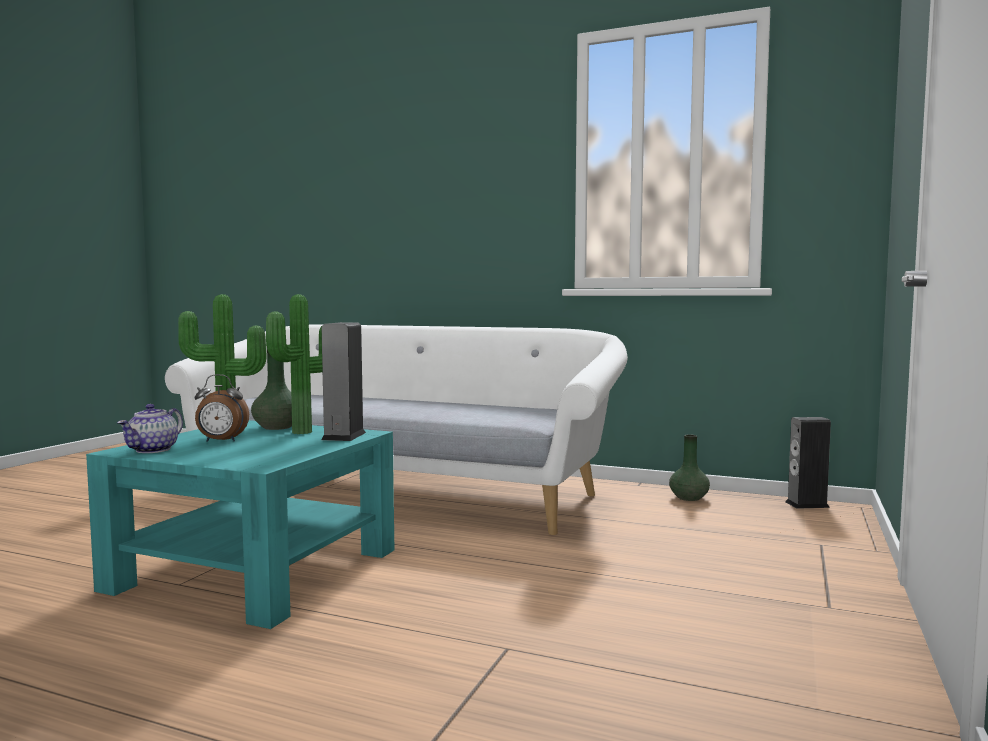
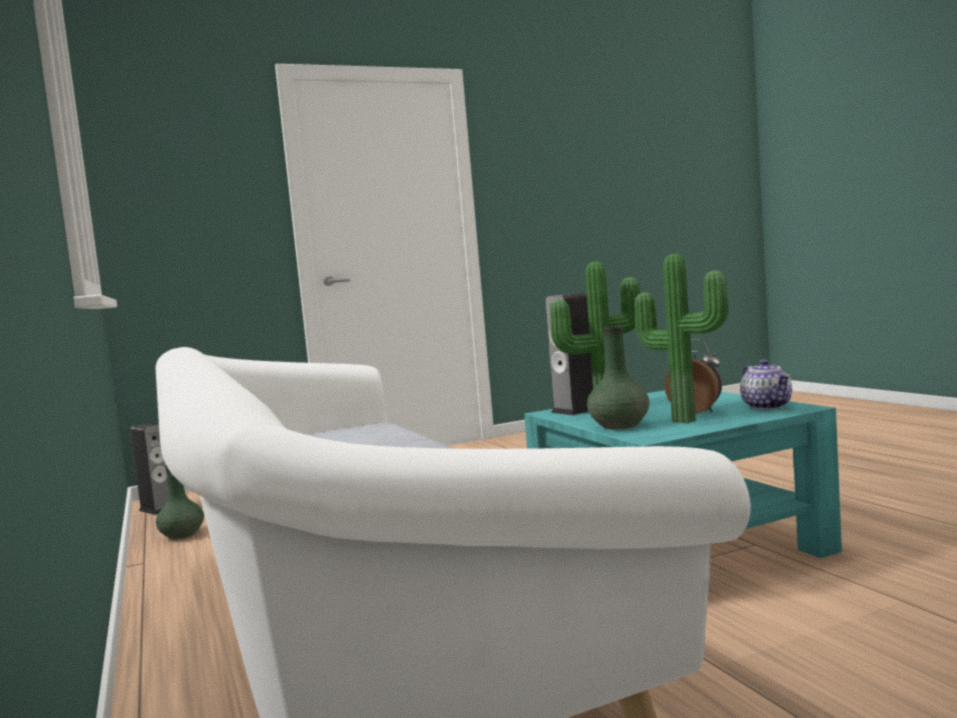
camera: 135 degrees left, 0 degrees up
(153, 450) = (767, 406): teapot -> teapot turned 105 degrees clockwise

